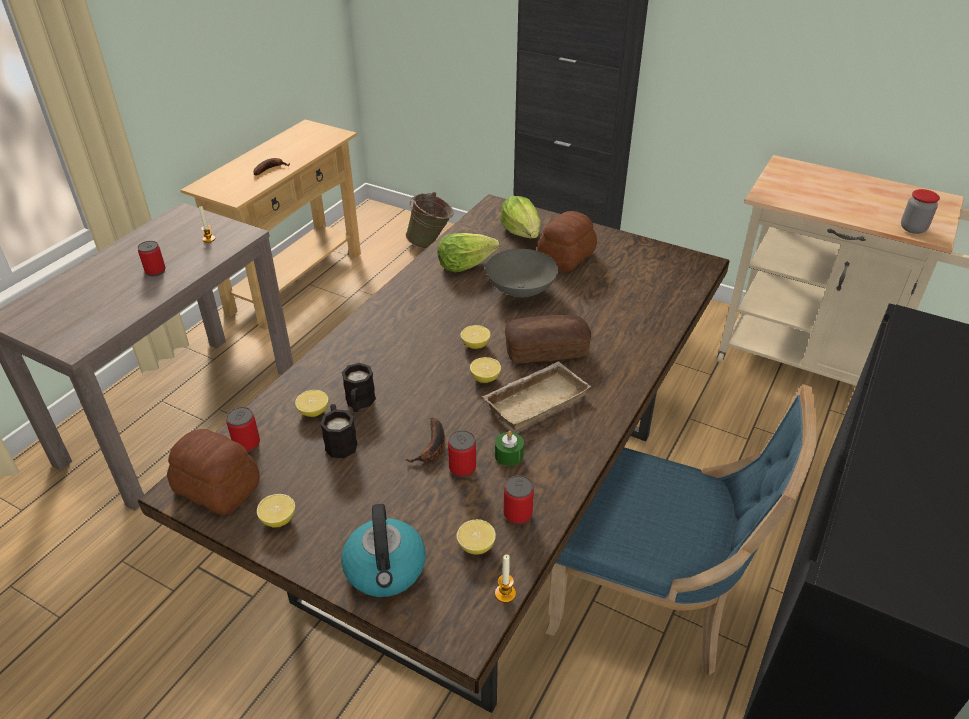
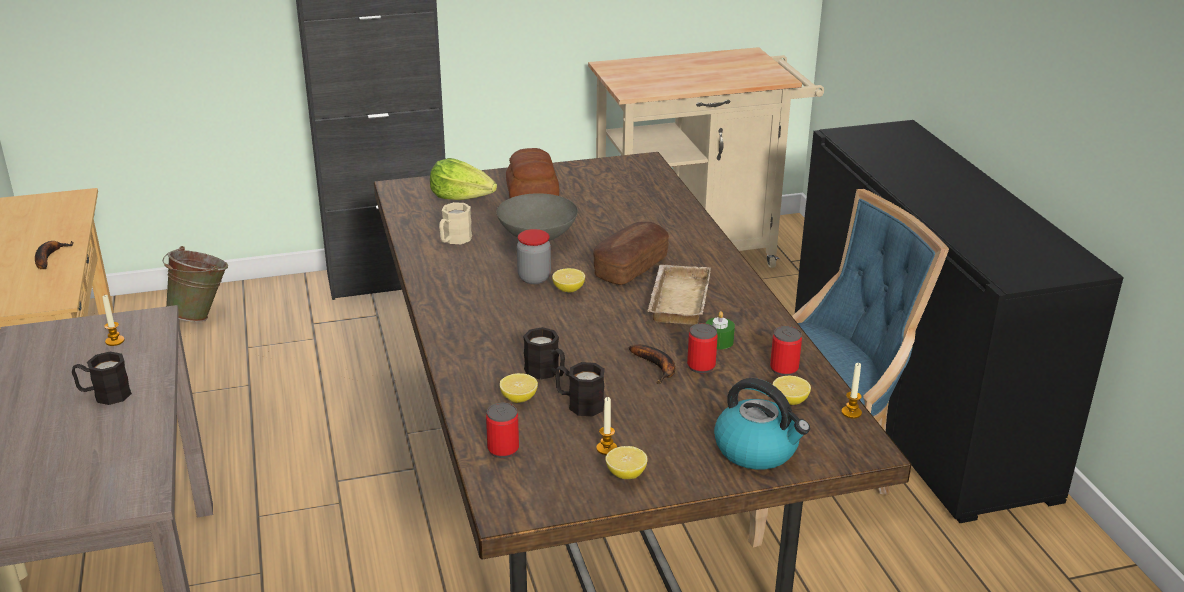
camera: 45 degrees left, 10 degrees down
(155, 271) = (104, 395): can -> black mug
(217, 488) = (537, 489): bread -> none
(300, 489) = (606, 448): none -> candle
(465, 264) = (454, 240): lettuce -> beige mug
(485, 378) = (616, 306): lemon -> none
(913, 228) = (760, 78): jar -> jar (534, 278)

